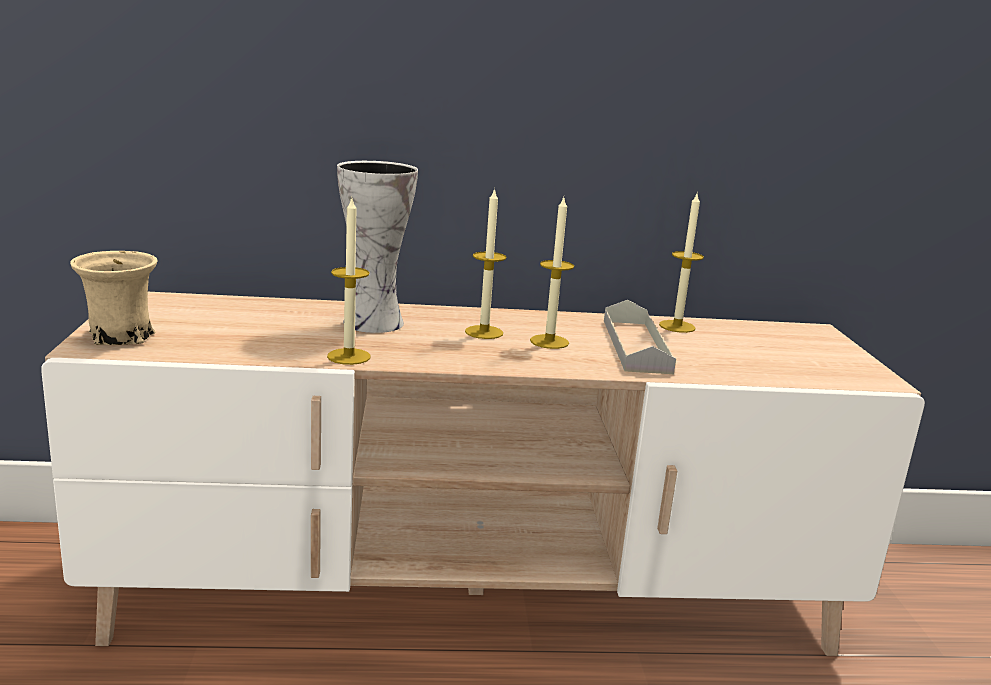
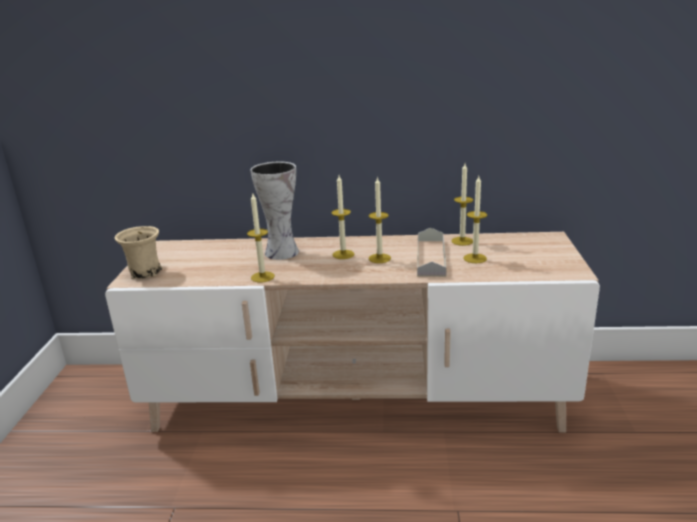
camera: 10 degrees right, 5 degrees up
(709, 351) = (475, 258): none -> candle

